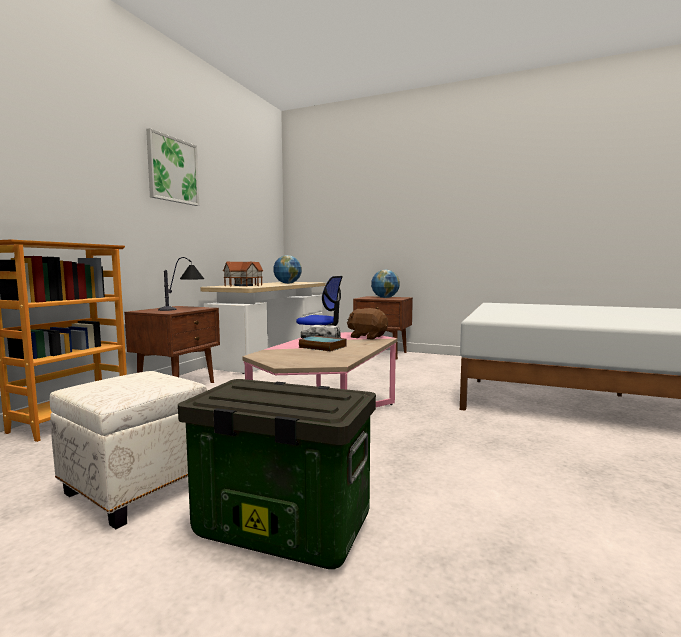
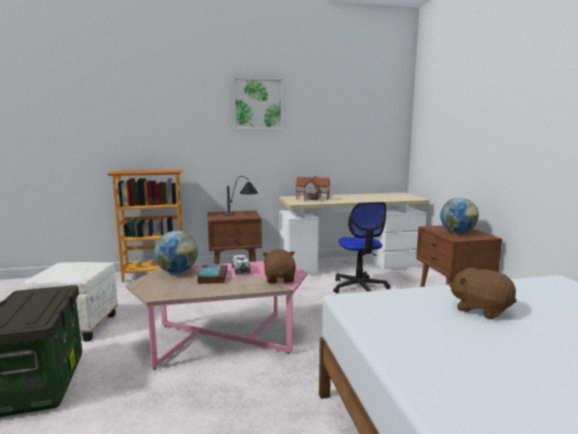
camera: 55 degrees right, 5 degrees up
(287, 283) = (370, 198): globe -> globe (177, 272)
(519, 311) = (480, 309): none -> brown plush toy

